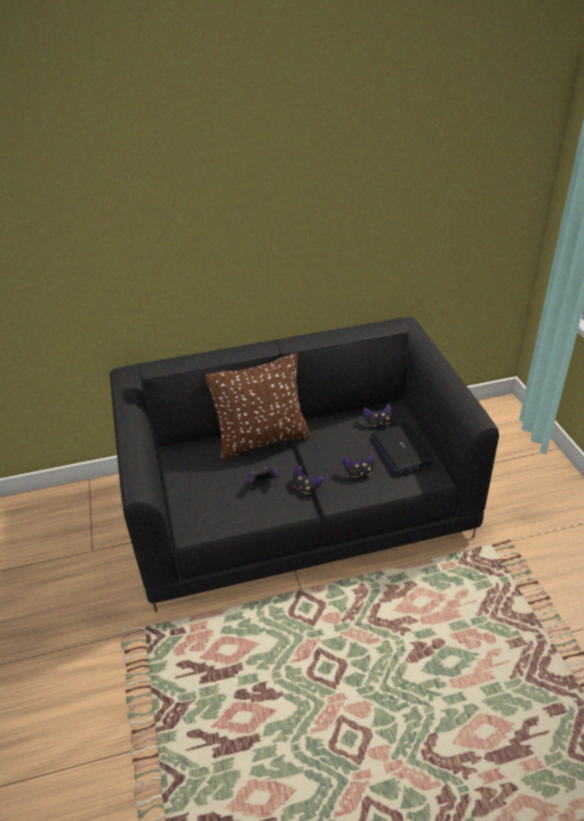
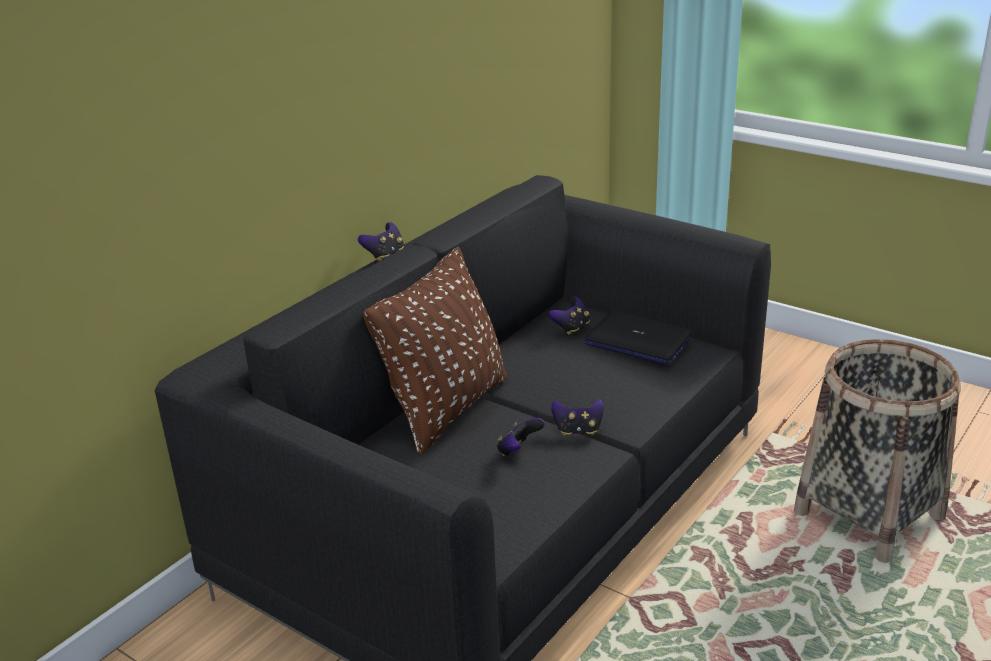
camera: 40 degrees left, 10 degrees down
(359, 472) = (622, 384): game controller -> game controller (384, 255)
(484, 629) = (869, 515): none -> basket

